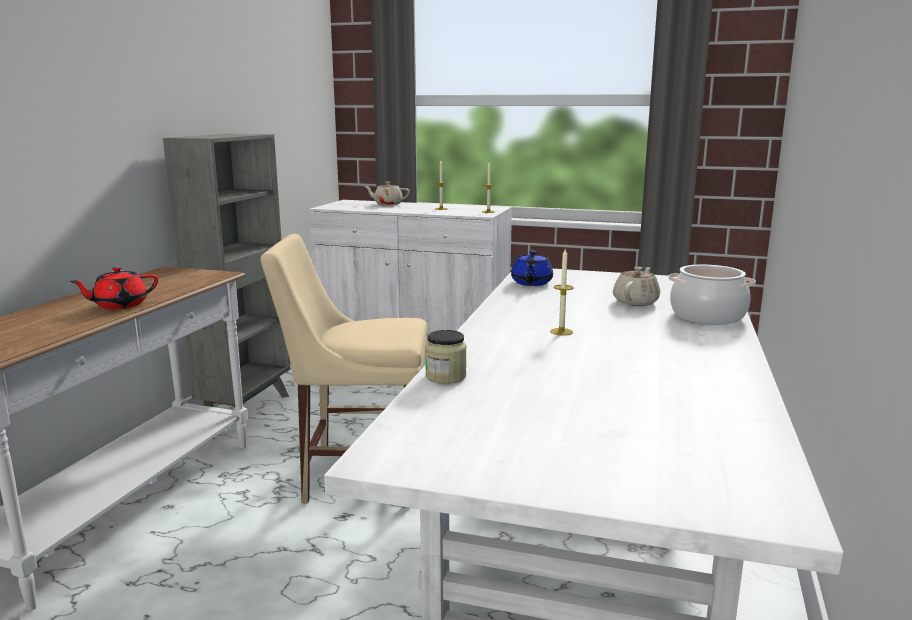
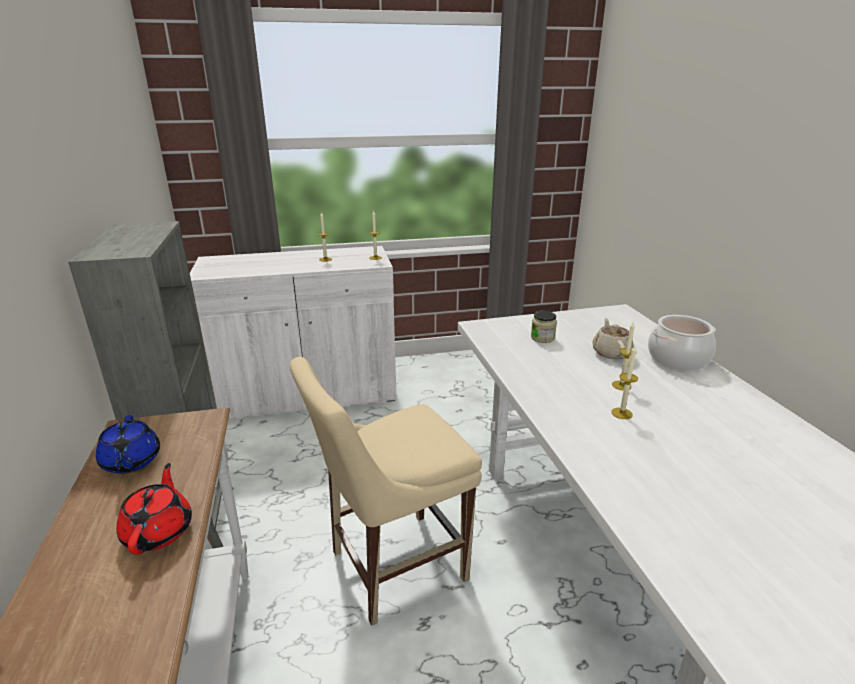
camera: 30 degrees left, 10 degrees up
(119, 305) = (159, 531): red teapot -> red teapot turned 150 degrees clockwise
(387, 204) = (260, 259): beige teapot -> none
(445, 376) = (638, 521): jar -> jar (542, 338)
(531, 283) = (504, 345): blue teapot -> blue teapot (131, 462)
(599, 319) = (621, 385): none -> candle

